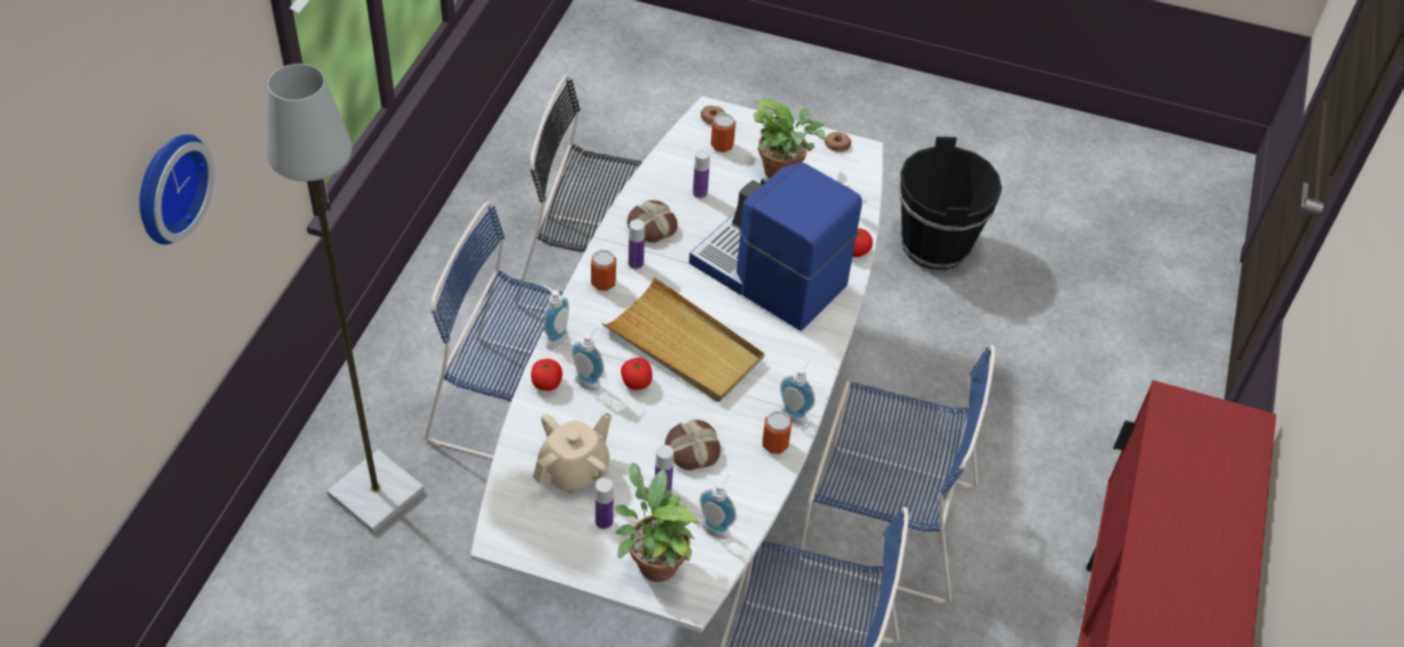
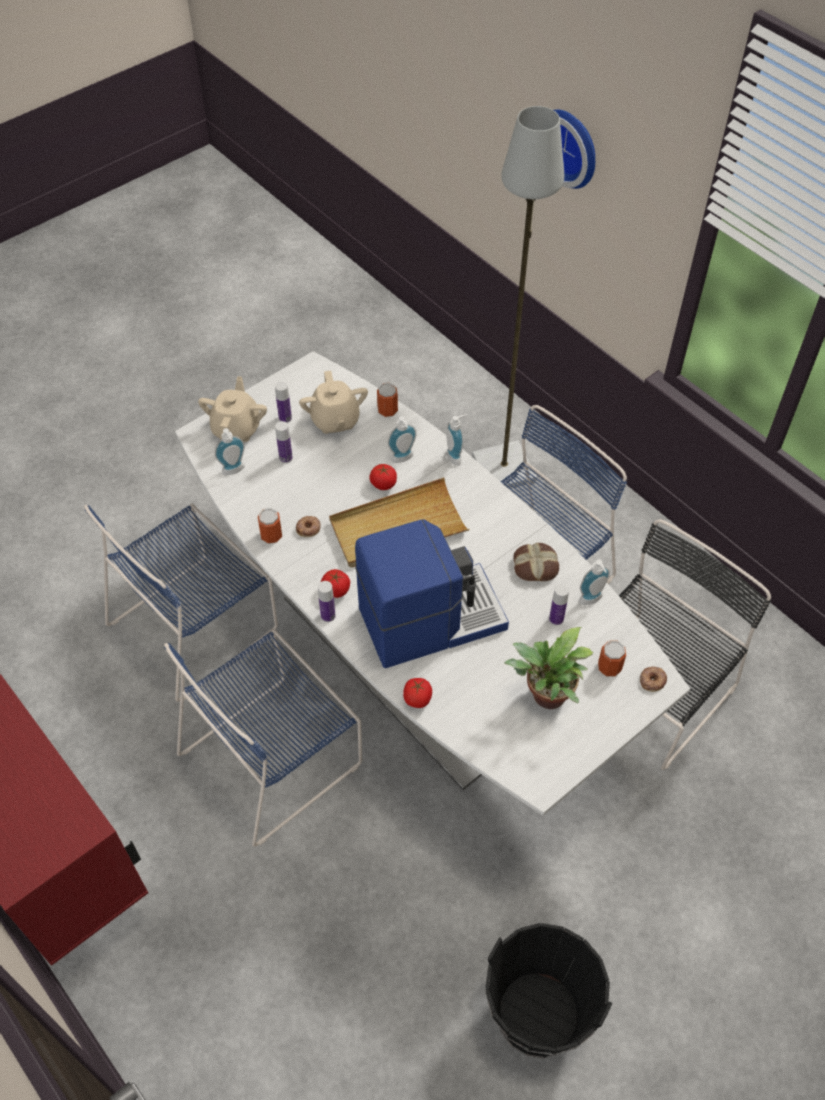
camera: 125 degrees right, 5 degrees up
(547, 383) = (418, 436): tomato -> tomato (336, 590)
(603, 283) = (492, 507): can -> can (387, 410)
(636, 263) = (500, 536): bottle -> bottle (328, 616)
(653, 562) = (237, 428): potted plant -> beige teapot
(691, 449) = (303, 487): bread -> none
(795, 414) = (287, 562): soap dispenser -> soap dispenser (592, 600)
(837, 143) = (562, 767): donut -> donut (308, 528)

